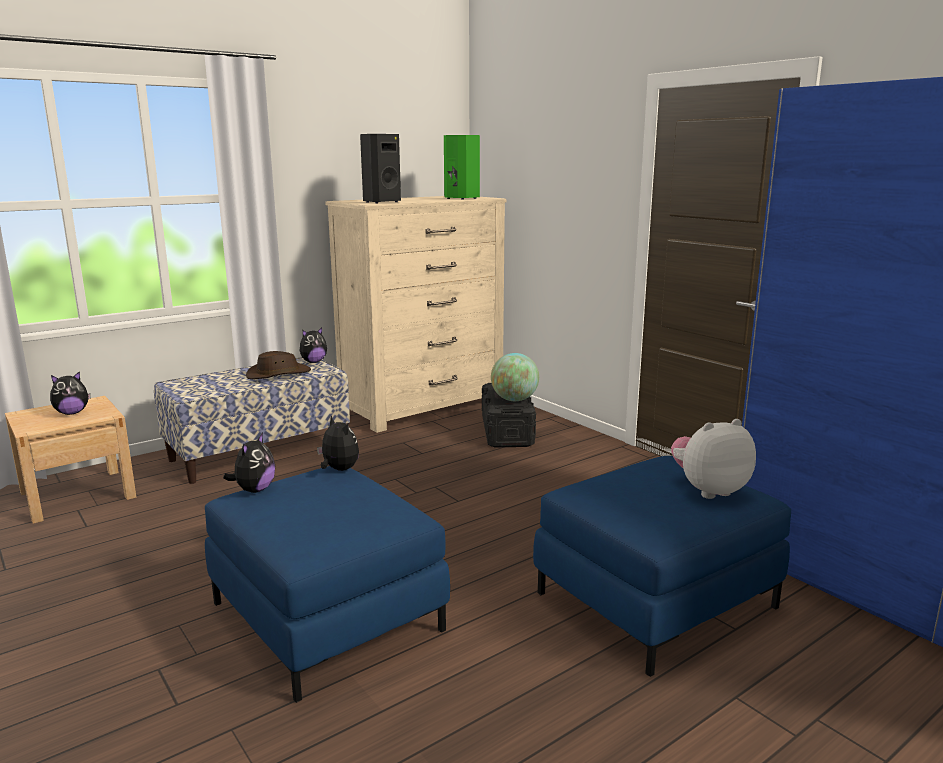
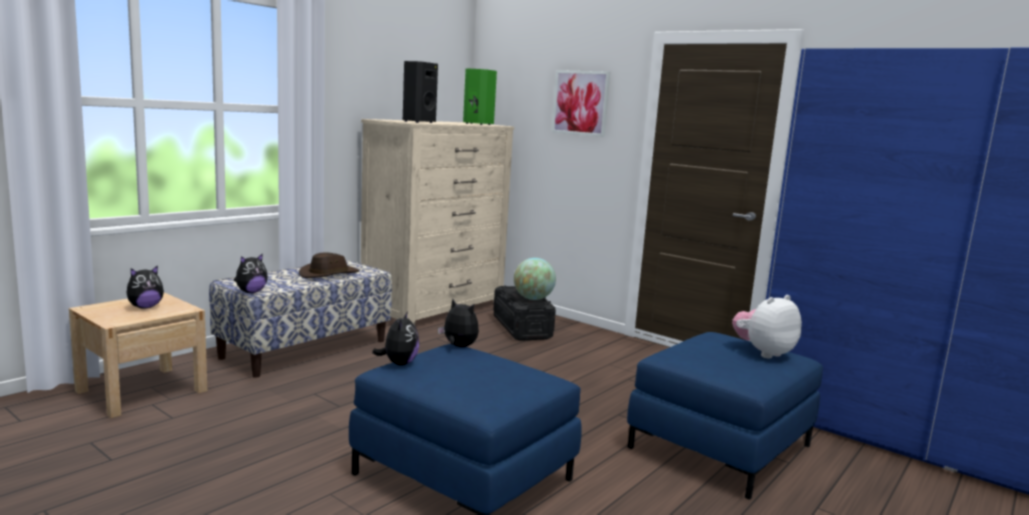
camera: 15 degrees left, 5 degrees down
(313, 362) = (353, 264): plush toy -> plush toy (251, 292)
(573, 167) = (580, 103): none -> picture

